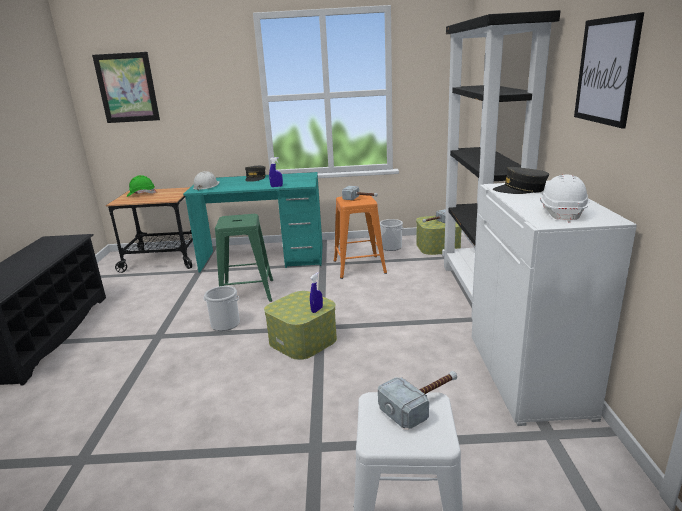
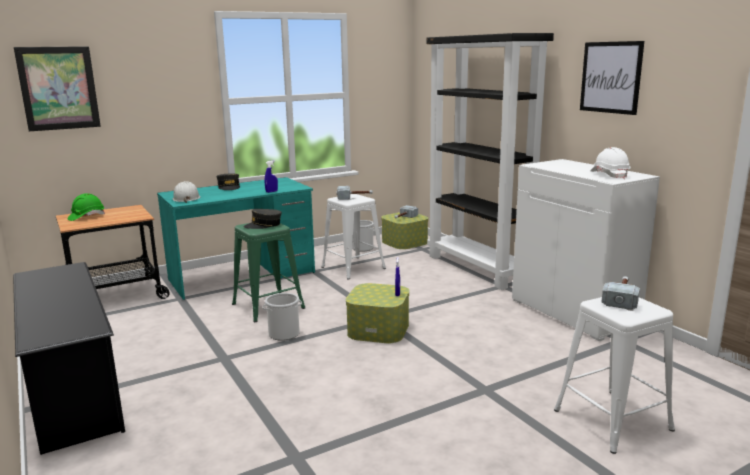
camera: 30 degrees left, 5 degrees down
(359, 267) = (353, 267): orange stool -> white stool
(520, 190) = (555, 165): grey cap -> grey cap (263, 225)

